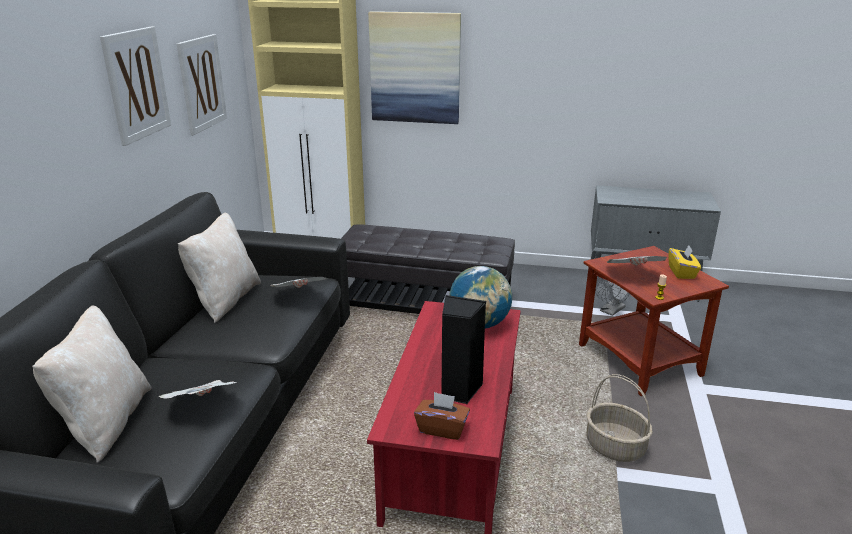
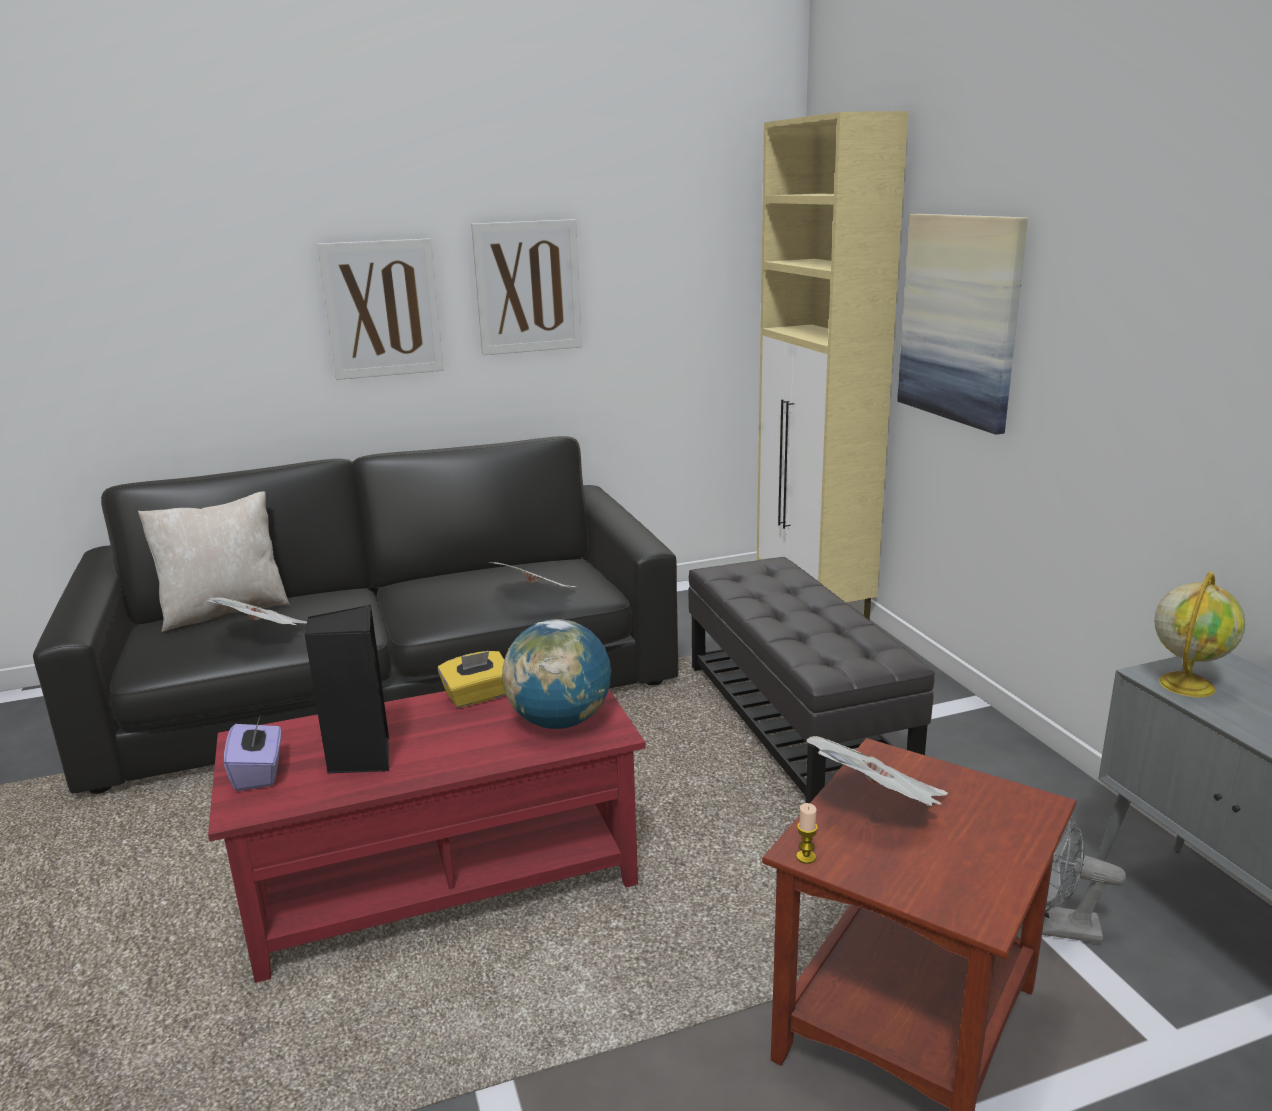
camera: 60 degrees right, 5 degrees down
(202, 83) = (673, 304): picture -> picture (382, 309)
(225, 300) = (495, 570): beige pillow -> none
(442, 429) = (259, 773): brown tissue box -> purple tissue box
(615, 447) = (572, 1064): basket -> none
(617, 198) = (1186, 684): none -> globe
(682, 272) = (978, 865): yellow tissue box -> yellow tissue box (477, 696)

